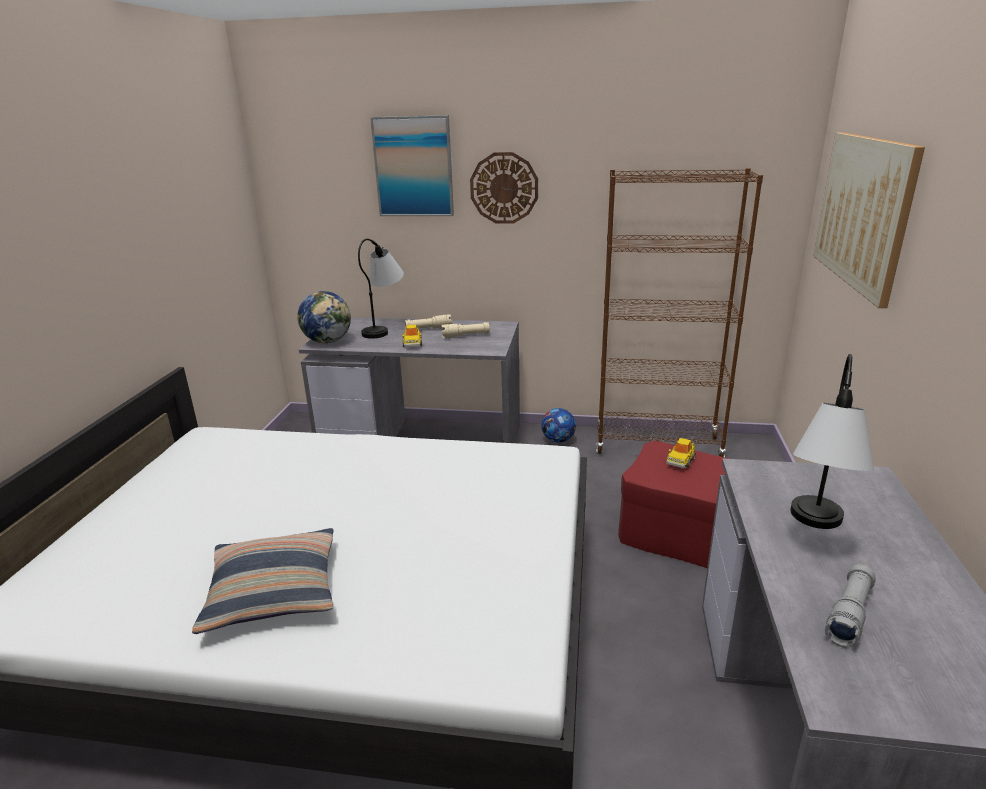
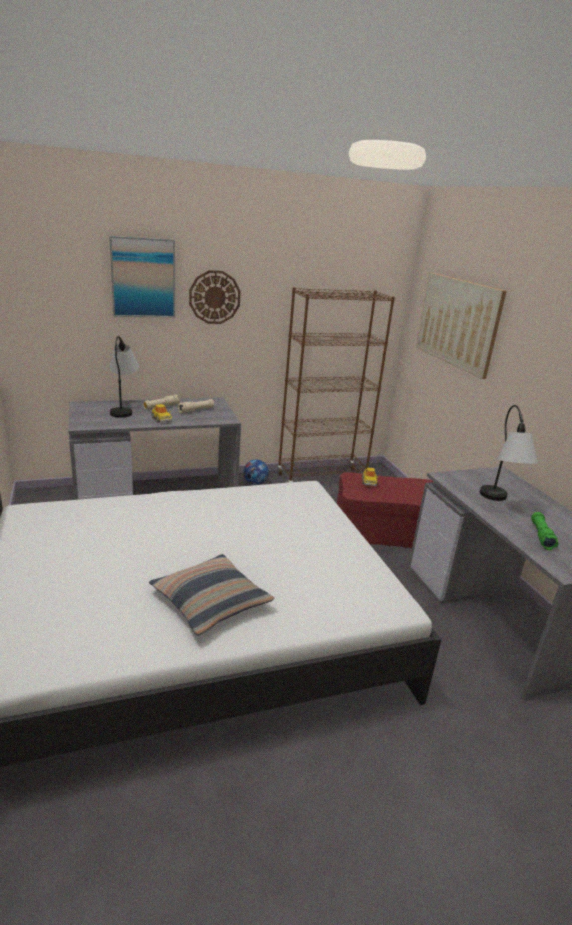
camera: 30 degrees left, 0 degrees up
(328, 341) = (87, 422): globe -> none
(849, 614) = (541, 536): grey flashlight -> green flashlight

